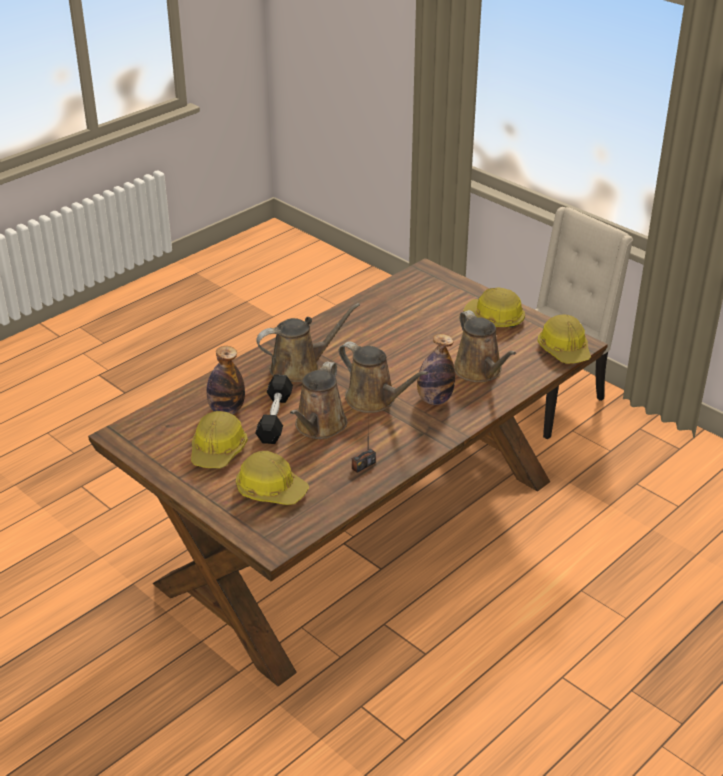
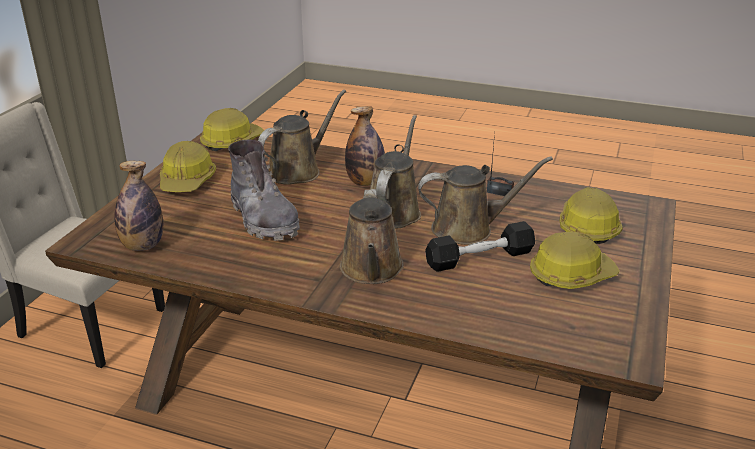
camera: 115 degrees left, 5 degrees down
(226, 410) = (500, 294): bottle -> bottle (143, 246)
(300, 367) = (371, 270): brown watering can -> brown watering can turned 135 degrees counterclockwise
(406, 340) = (264, 219): none -> grey boot

